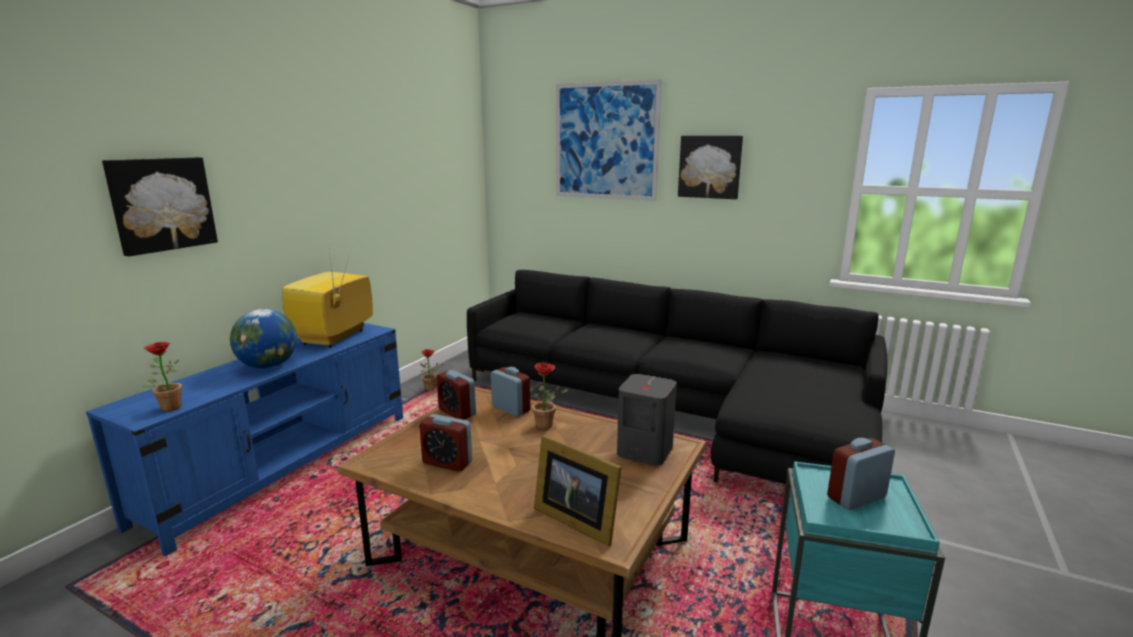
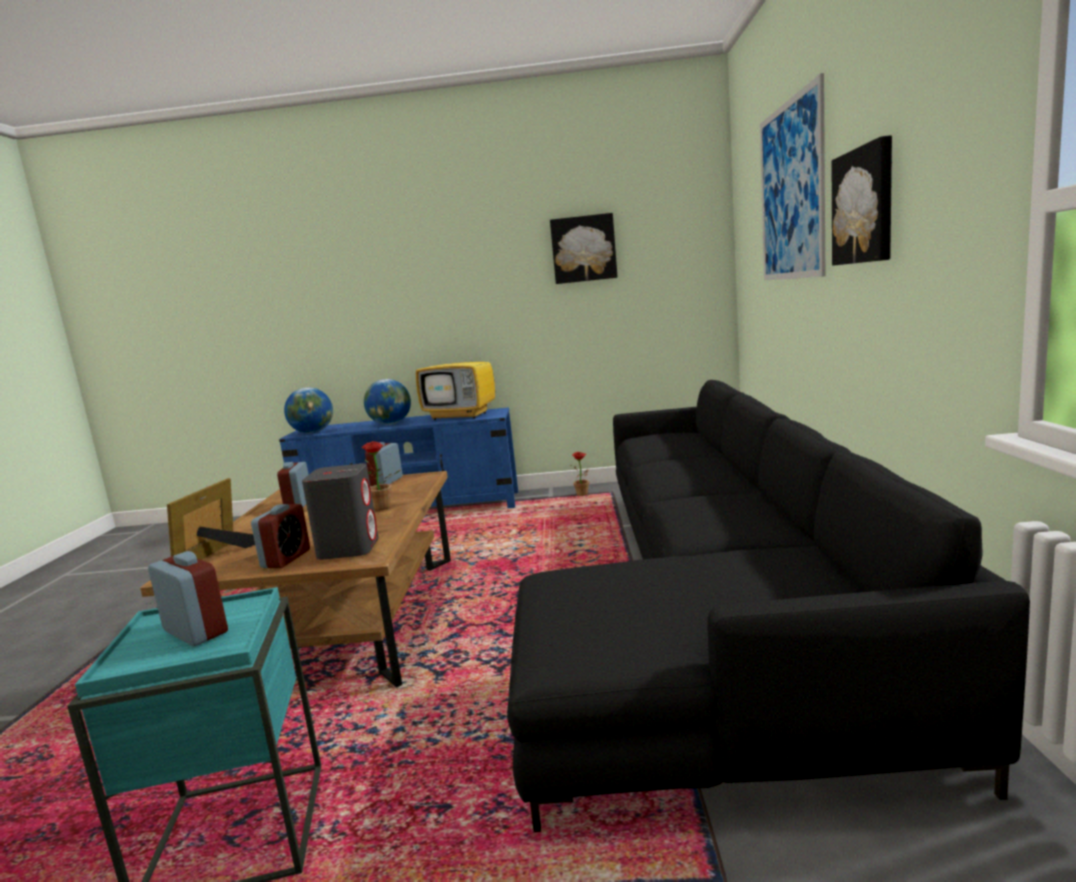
camera: 65 degrees right, 5 degrees down
(161, 204) = (352, 300): picture -> picture (583, 249)
(169, 407) = (313, 432): potted plant -> globe
(334, 338) = (462, 416): television -> television turned 150 degrees counterclockwise
(511, 409) = (409, 491): alarm clock -> alarm clock (286, 559)

